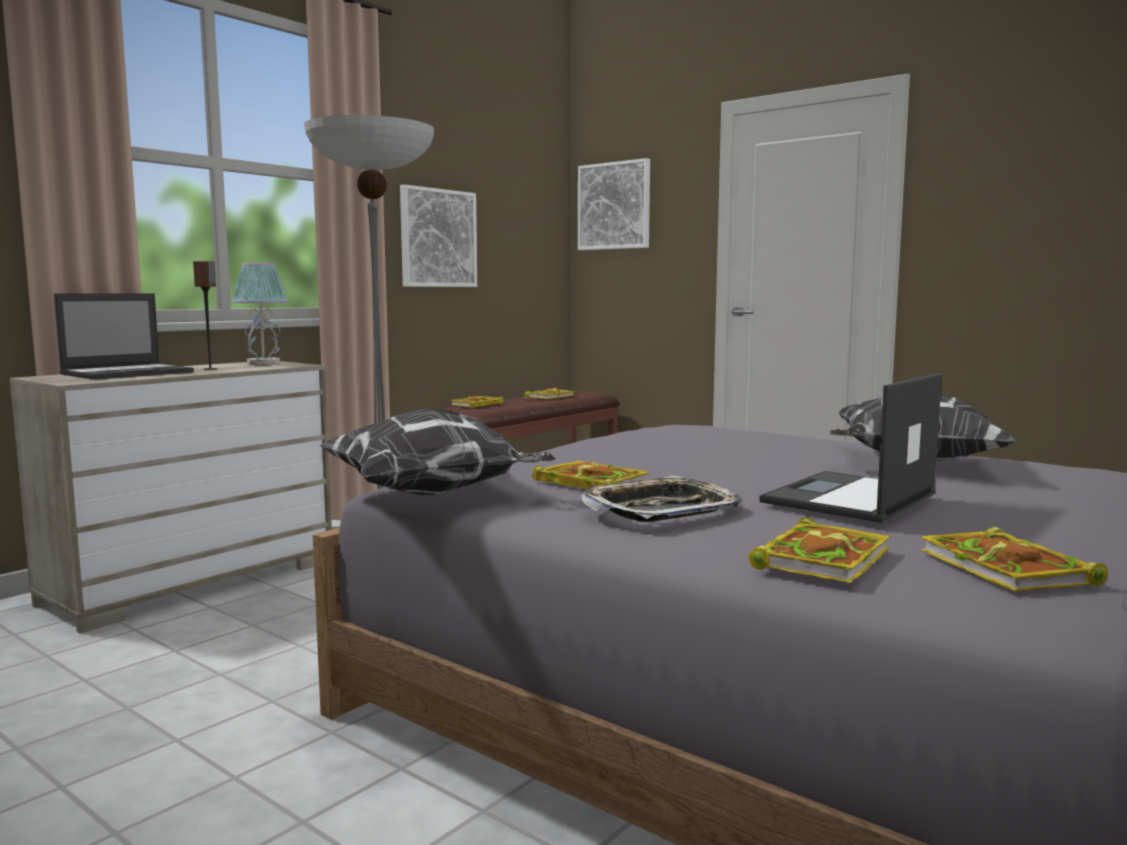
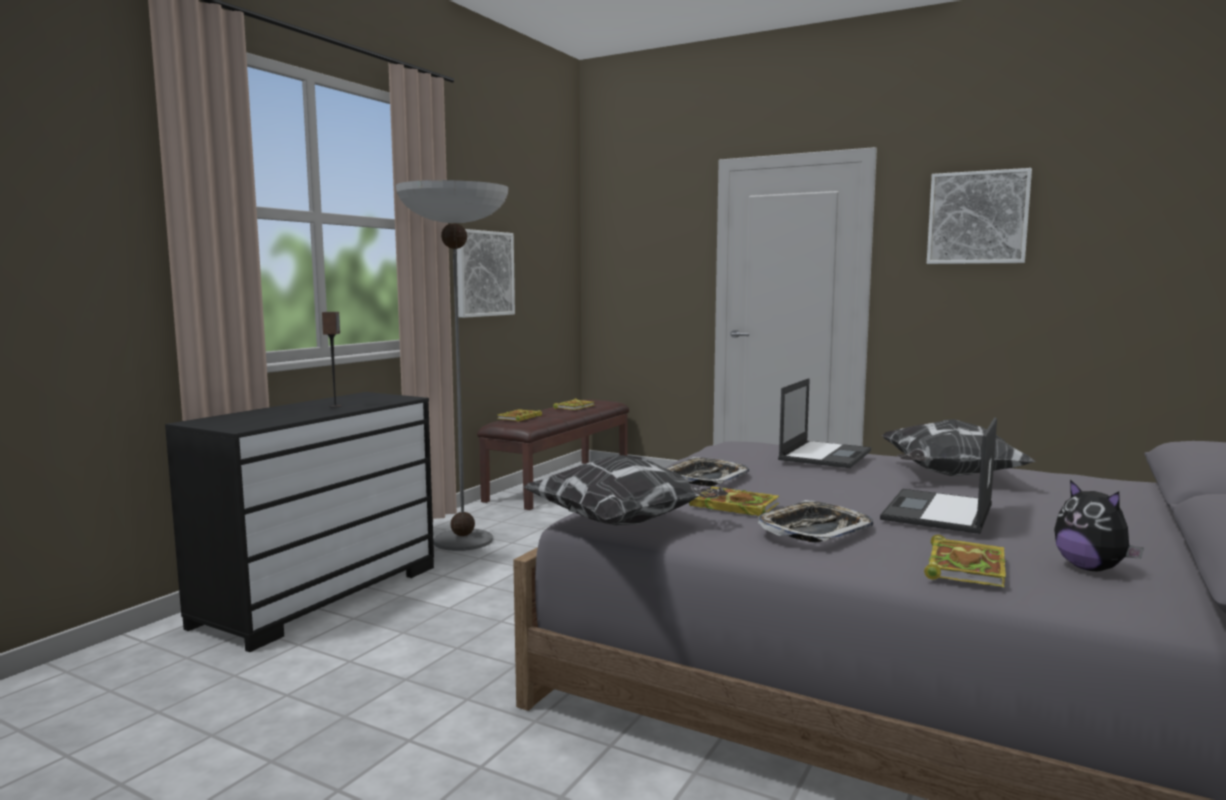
camera: 10 degrees left, 0 degrees up
(129, 373) = (269, 414): laptop -> laptop (825, 455)
(193, 581) = (320, 595): beige dresser -> black dresser
(263, 363) = (370, 397): table lamp -> none
(589, 456) = (705, 478): none -> tray
(614, 206) = (622, 241): picture -> picture (977, 217)
(1010, 570) = (1091, 568): book -> plush toy

